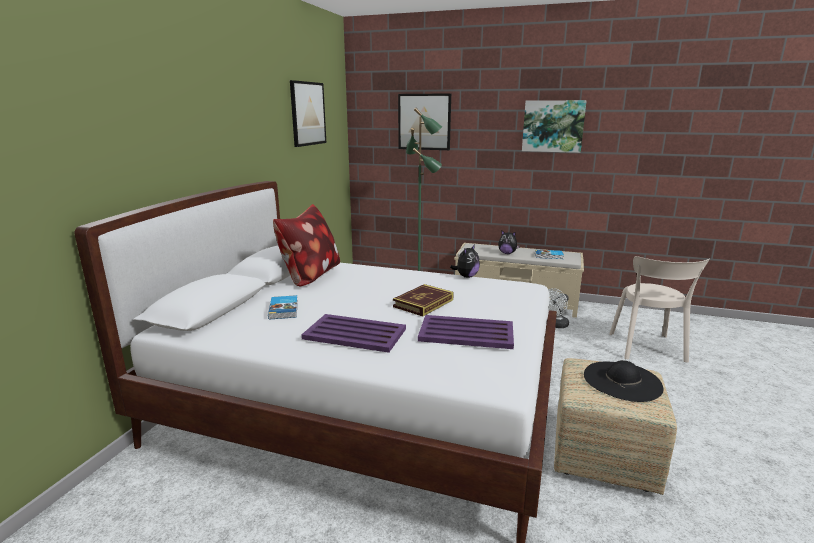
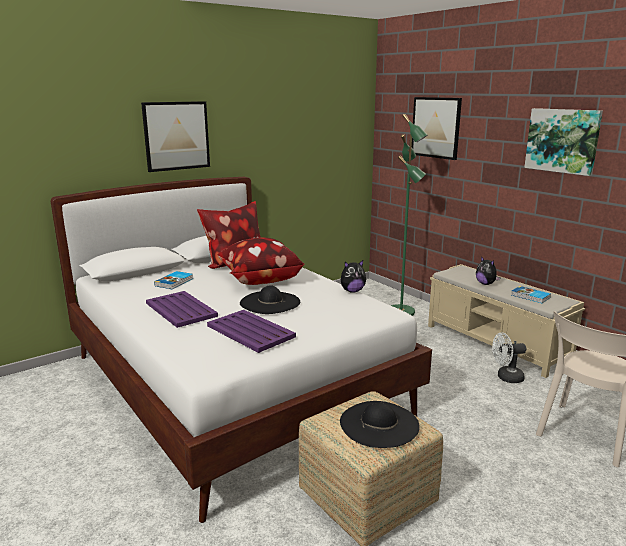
camera: 35 degrees right, 0 degrees up
(308, 113) = (309, 117): picture -> picture (176, 136)
(369, 286) = (259, 280): none -> pillow
(423, 303) = (270, 302): book -> black hat

